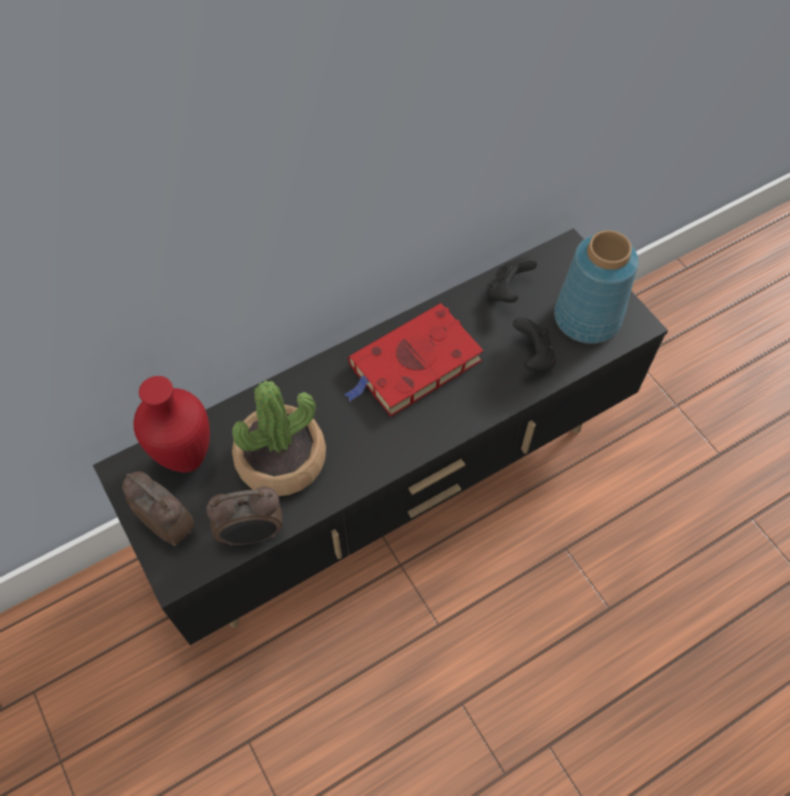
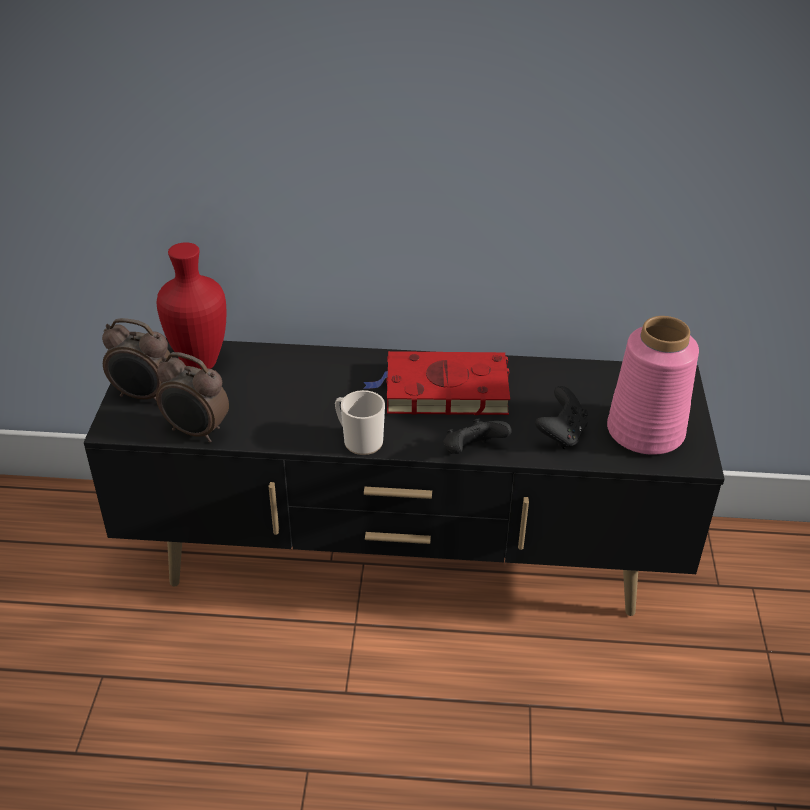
camera: 35 degrees right, 20 degrees down
(170, 525) = (144, 396): alarm clock -> alarm clock turned 120 degrees clockwise
(281, 459) = (269, 398): potted plant -> none
(391, 457) = (359, 440): none -> mug
(507, 291) = (584, 380): black game controller -> black game controller (472, 453)
(587, 317) = (646, 431): blue vase -> pink vase

